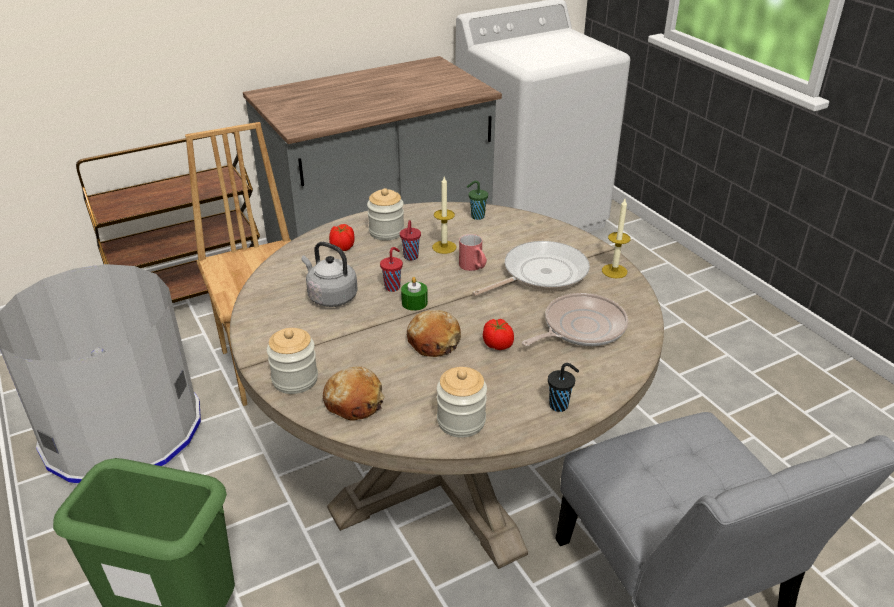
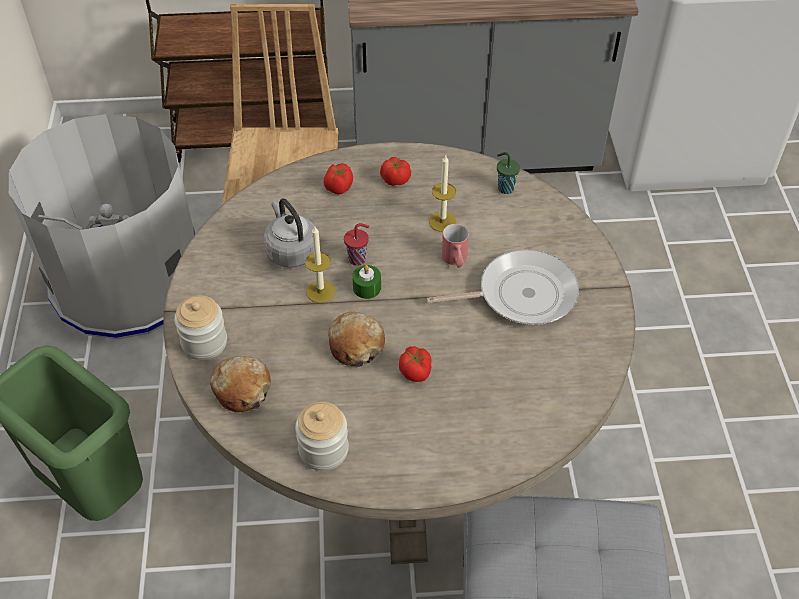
camera: 25 degrees right, 15 degrees up
(386, 232) = (395, 180): jar -> tomato
(410, 257) = (399, 224): red cup -> none
(560, 405) = (428, 470): black cup -> none
(580, 328) = (514, 382): frying pan -> none
(614, 271) = (605, 318): candle -> candle (320, 291)

